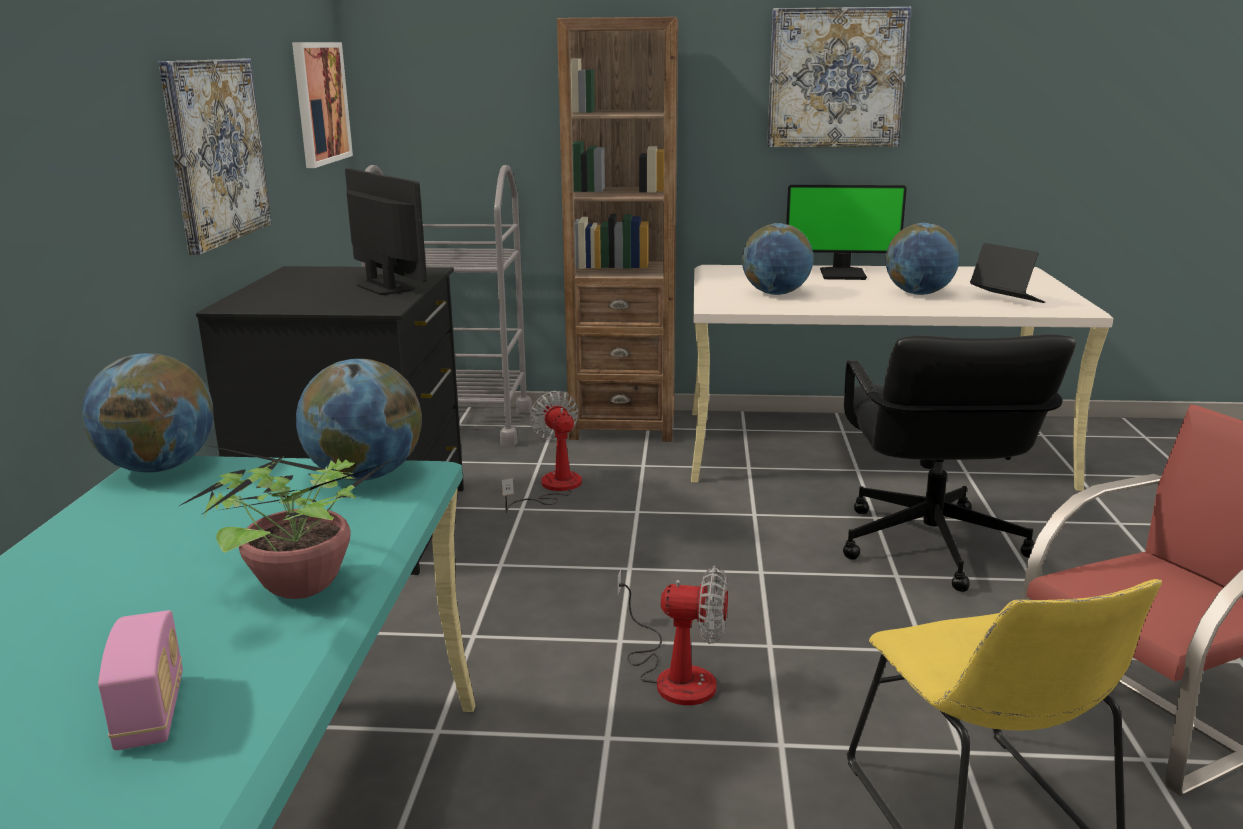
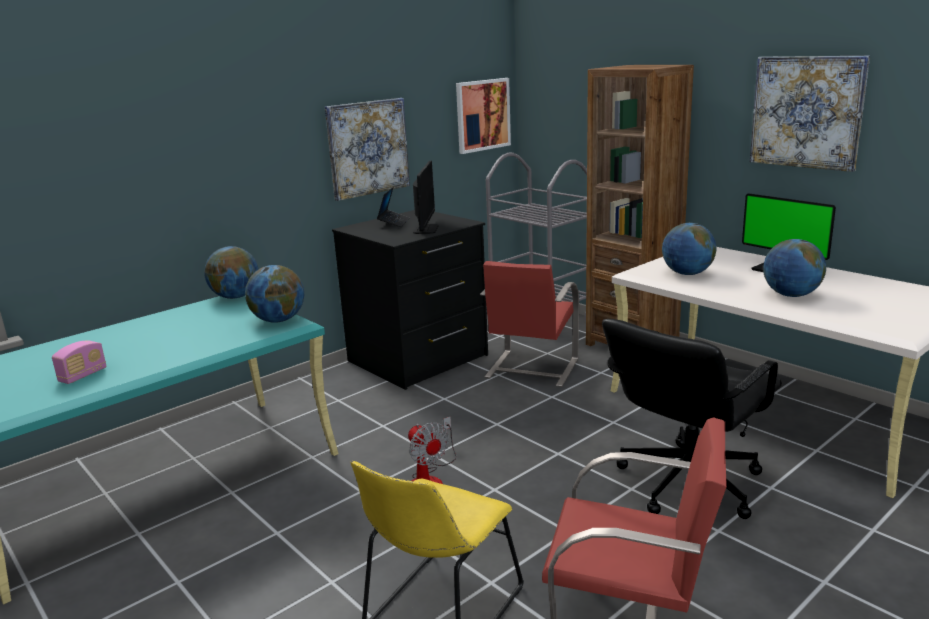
camera: 45 degrees right, 0 degrees up
(297, 584) = (180, 353): potted plant -> none
(552, 488) = (531, 369): fan -> red chair
(1006, 299) = (849, 315): laptop -> laptop (393, 222)

